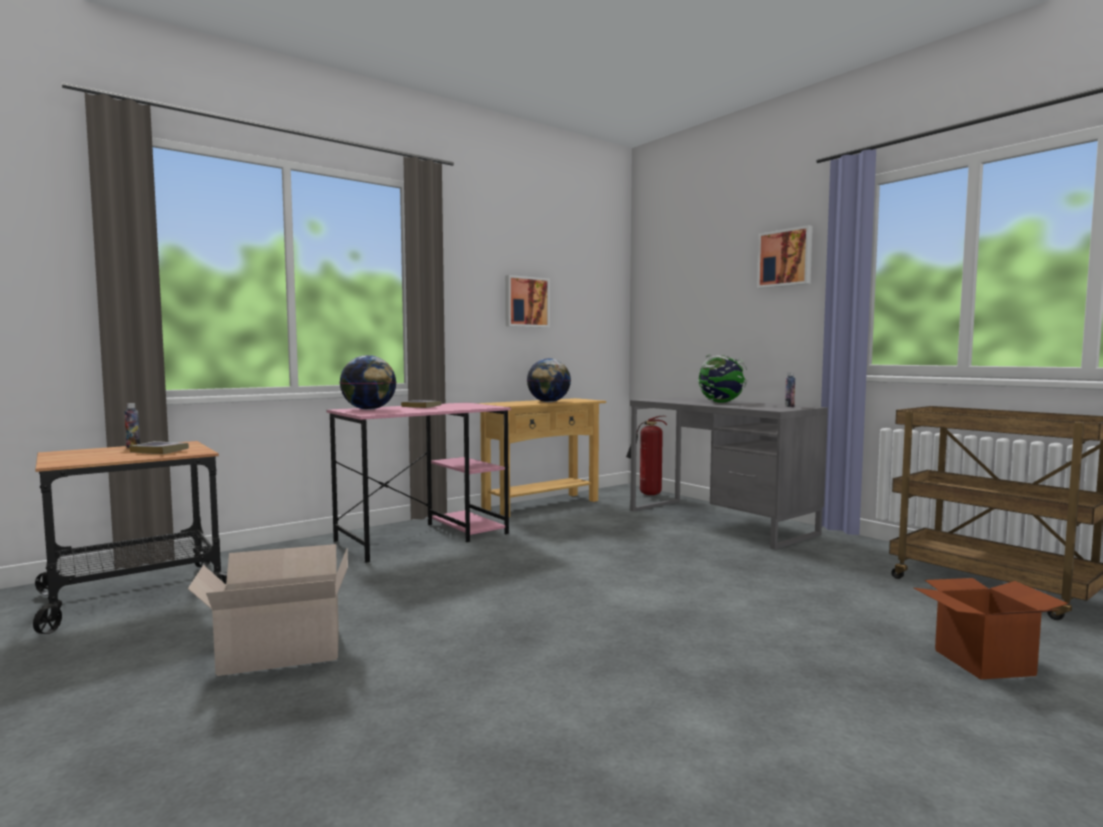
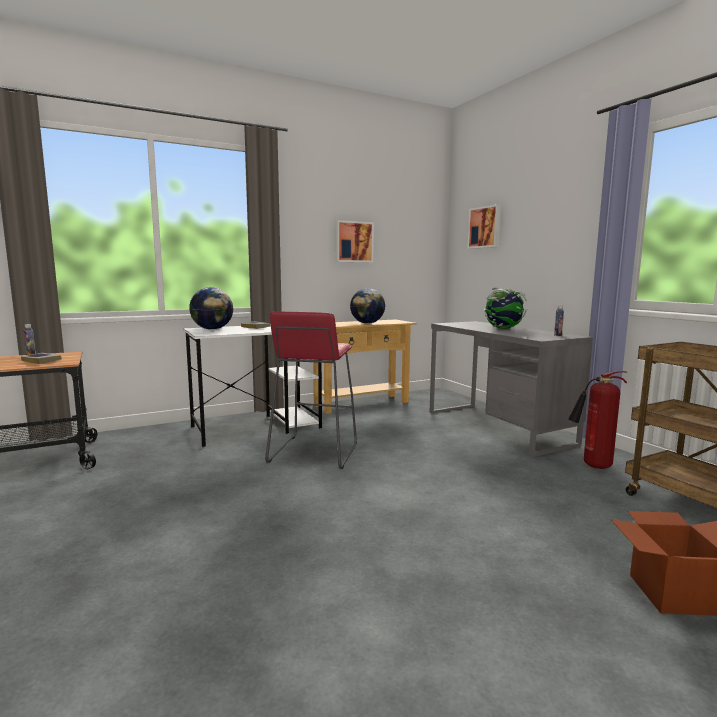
camera: 10 degrees right, 5 degrees up
(277, 651) = (93, 520): cardboard box -> none
(424, 537) = (257, 427): pink desk -> white desk
(516, 560) = (313, 452): none -> red stool
(647, 494) = (451, 398): fire extinguisher -> fire extinguisher (593, 466)
(785, 258) = (568, 202): picture -> picture (485, 227)

